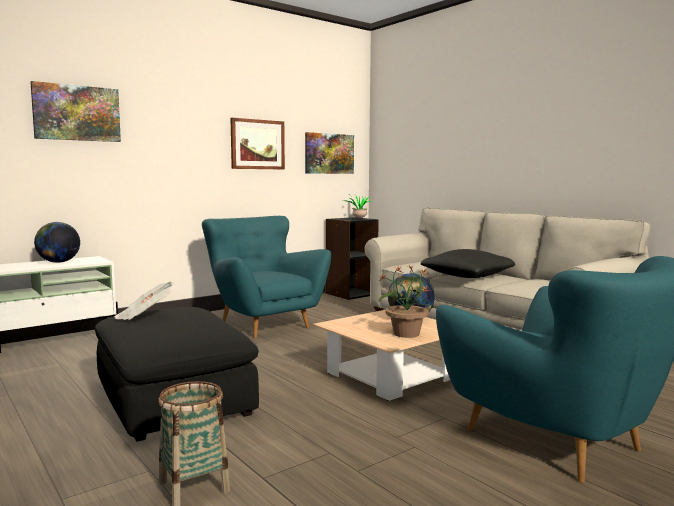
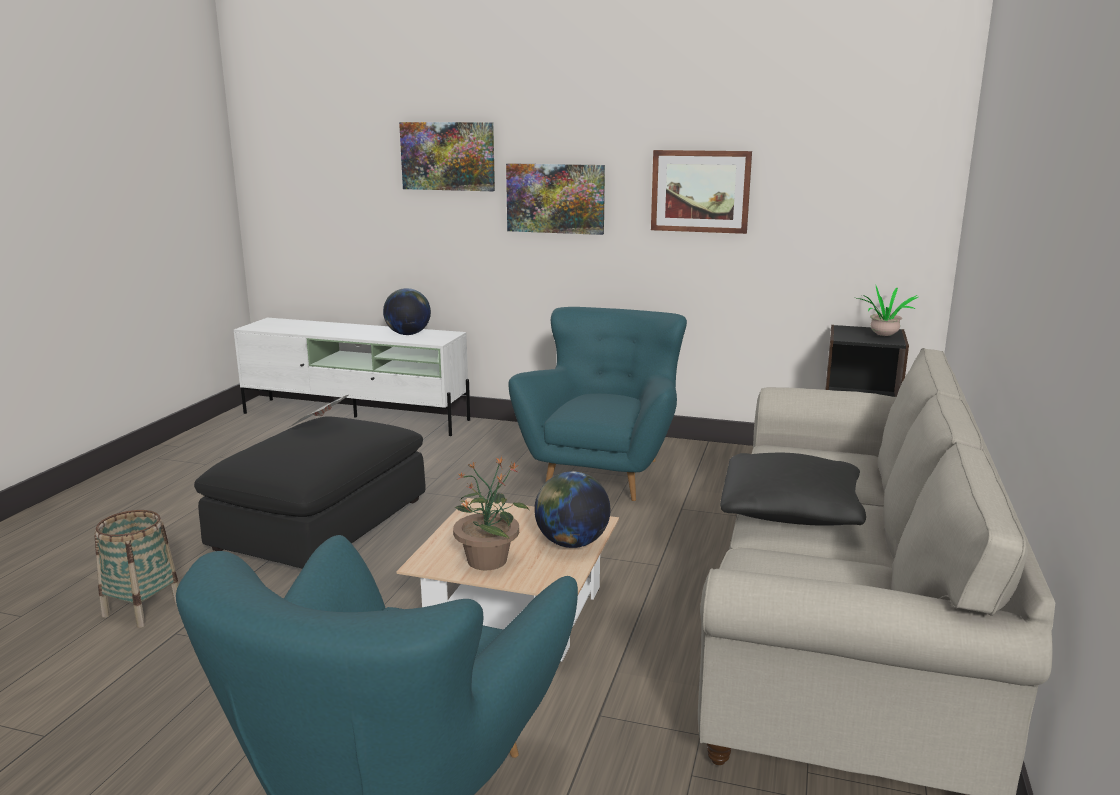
camera: 55 degrees right, 10 degrees up
(329, 153) = (853, 206): picture -> picture (555, 198)

